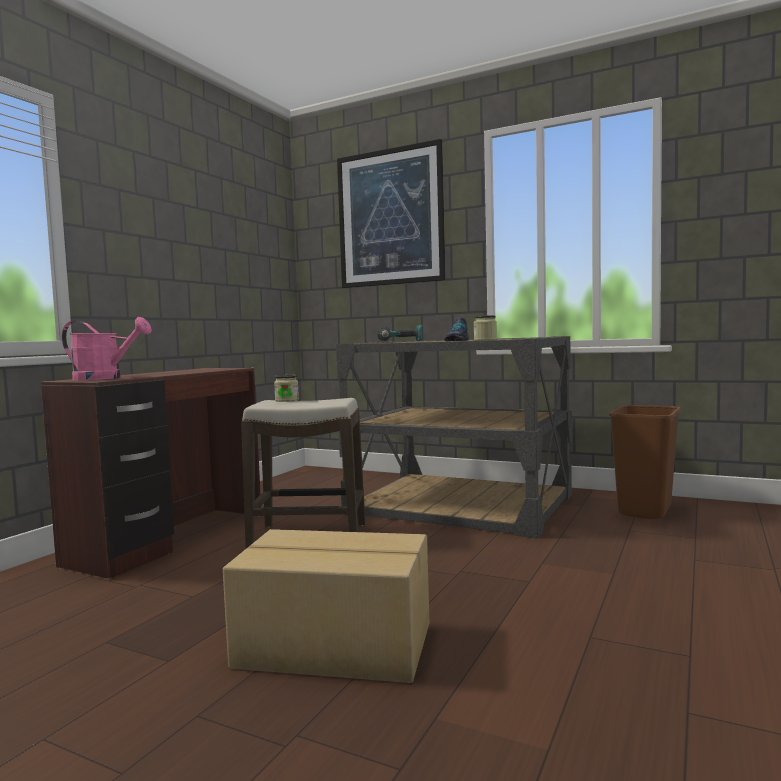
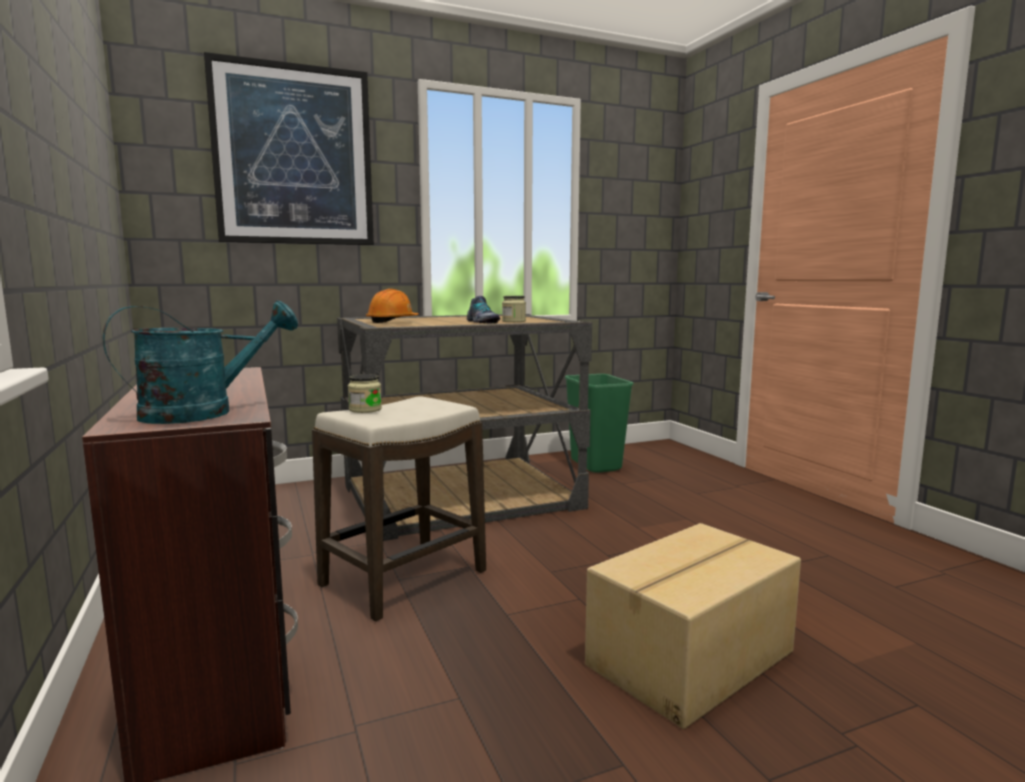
camera: 50 degrees left, 5 degrees up
(105, 378) = (204, 412): pink watering can -> turquoise watering can
(400, 341) = (392, 321): power drill -> orange hard hat
(645, 511) = (596, 465): brown trash can -> green trash can

